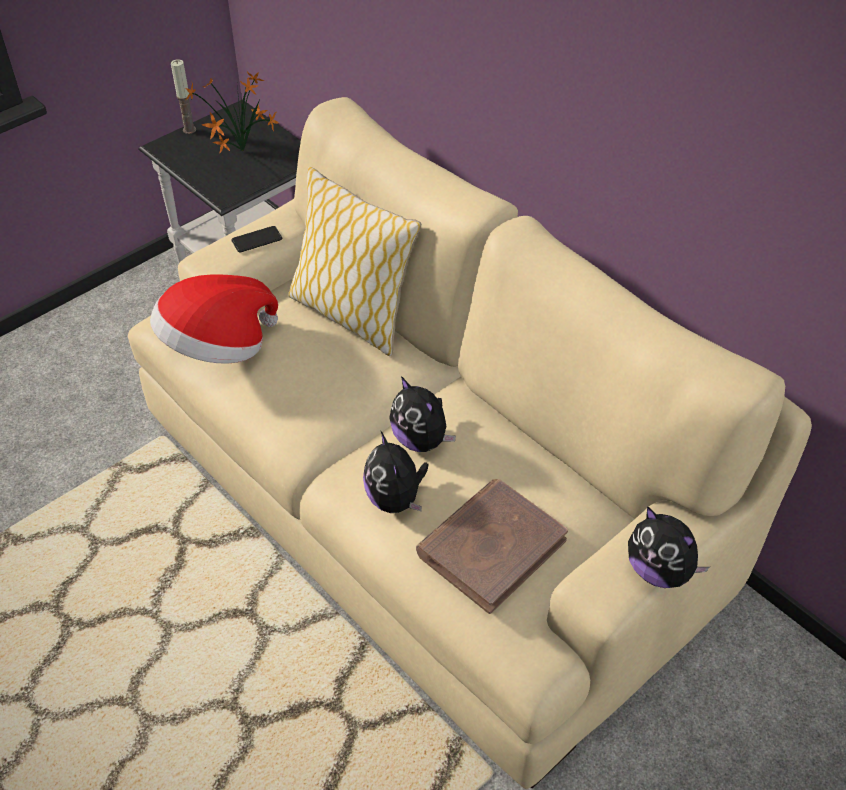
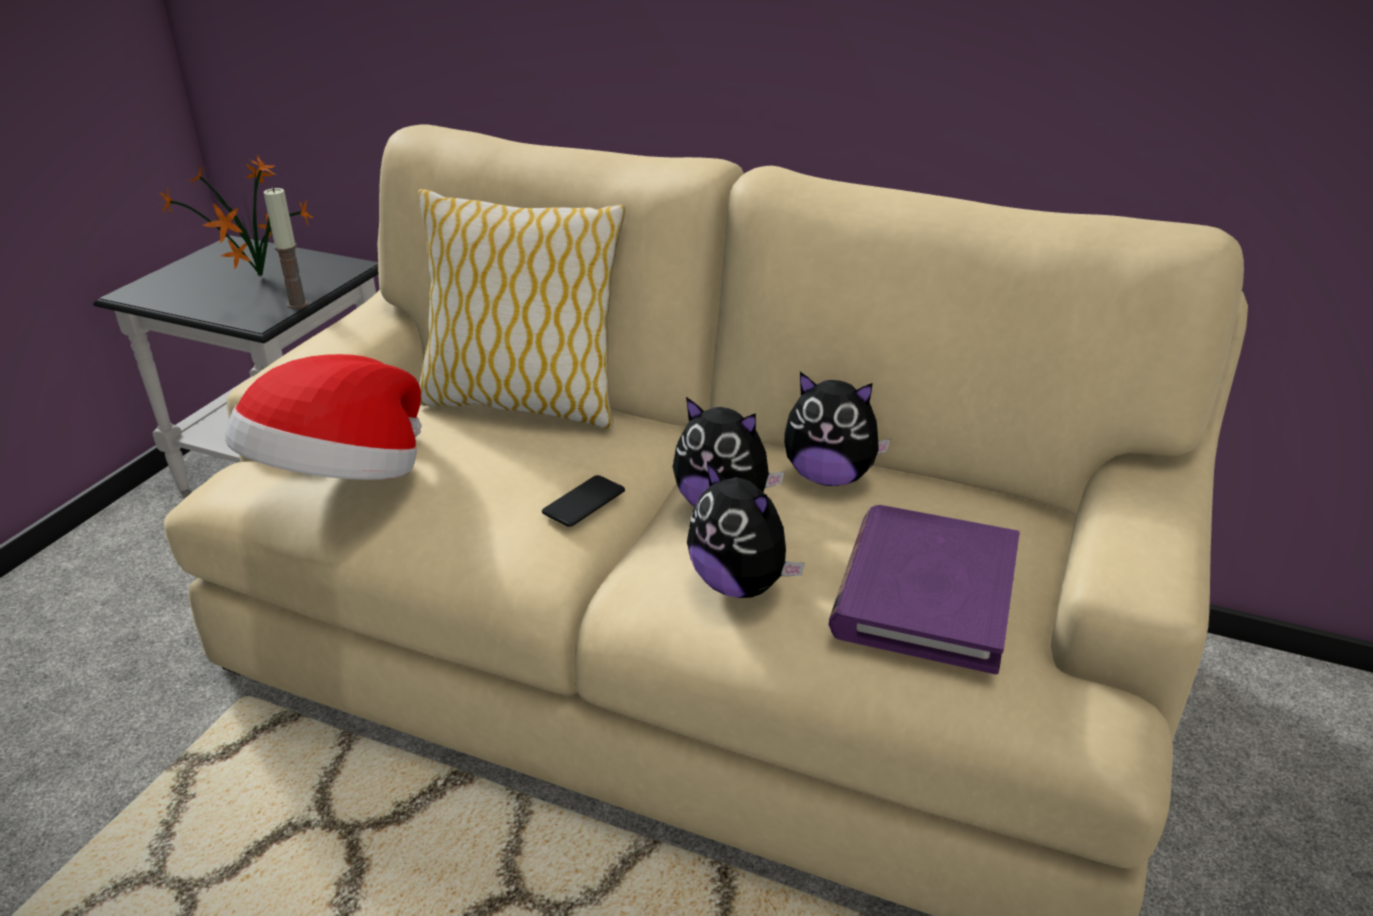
camera: 25 degrees left, 15 degrees down
(189, 130) = (167, 272): candle -> candle (297, 304)
(257, 240) = (342, 343): phone -> phone (584, 502)
(491, 547) = (925, 593): brown book -> purple book
(659, 570) = (1184, 531): plush toy -> plush toy (829, 477)

